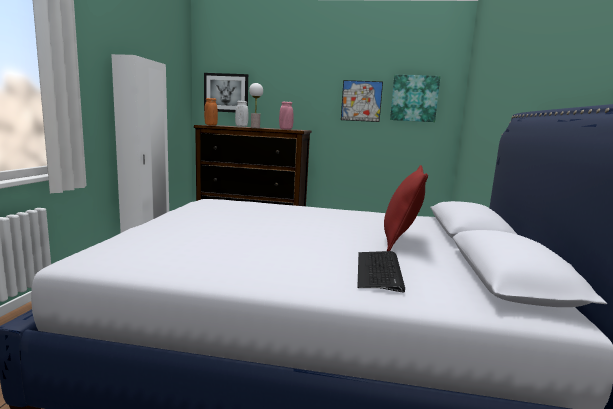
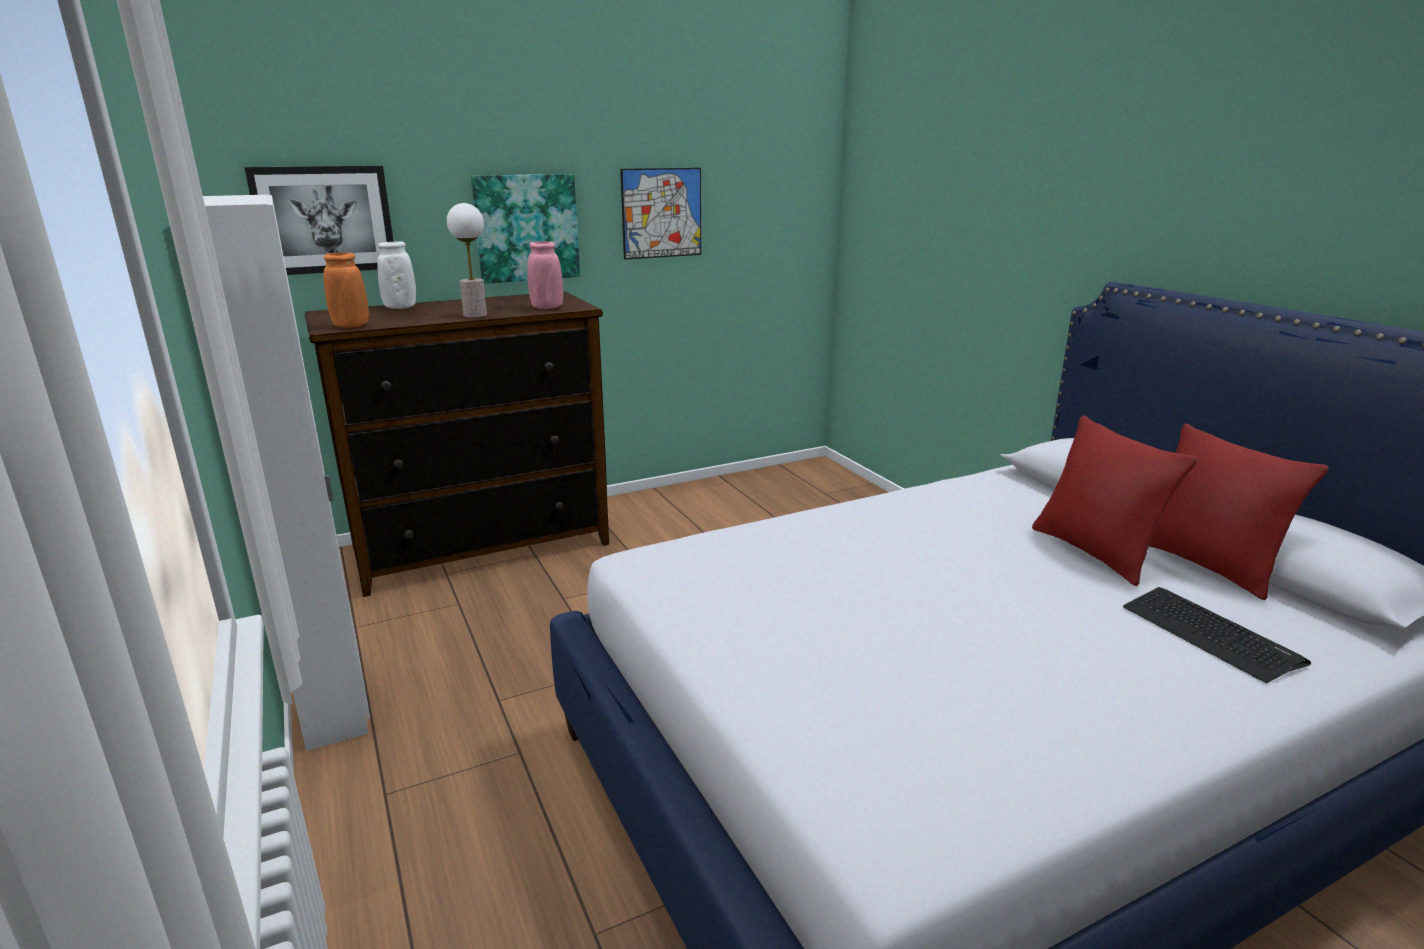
camera: 35 degrees left, 10 degrees up
(414, 98) = (759, 199): picture -> picture (526, 228)
(456, 259) = (1205, 565): none -> red pillow

